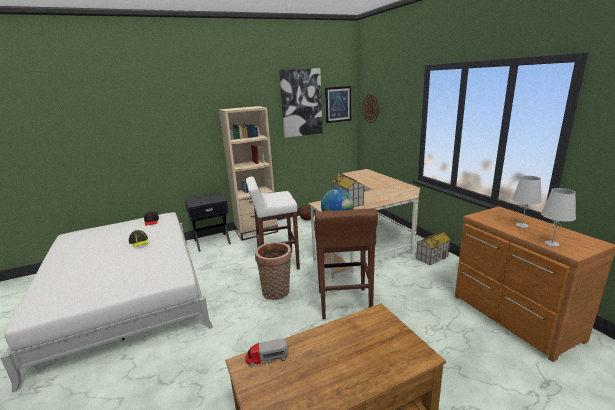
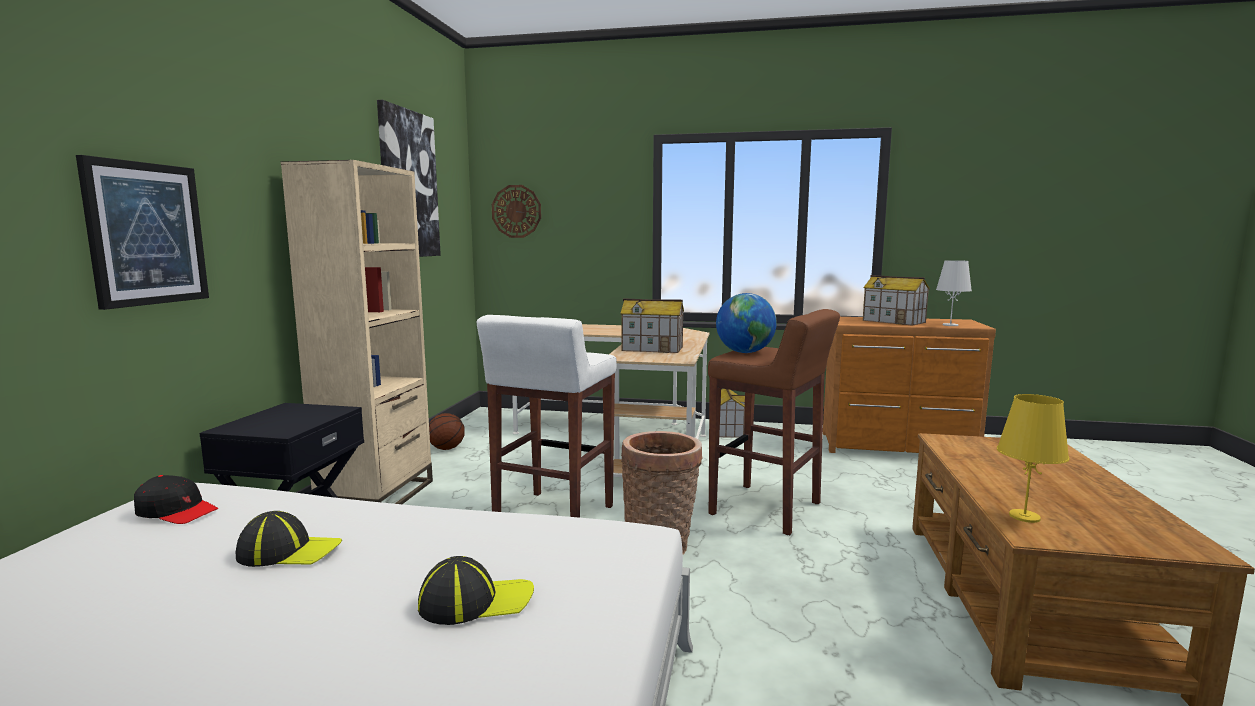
camera: 55 degrees left, 10 degrees down
(123, 273) = (476, 601): none -> cap
(267, 358) = (1025, 517): toy truck -> yellow table lamp
(338, 104) = (452, 200): picture -> picture (146, 234)
(521, 225) = (894, 321): white table lamp -> toy house

